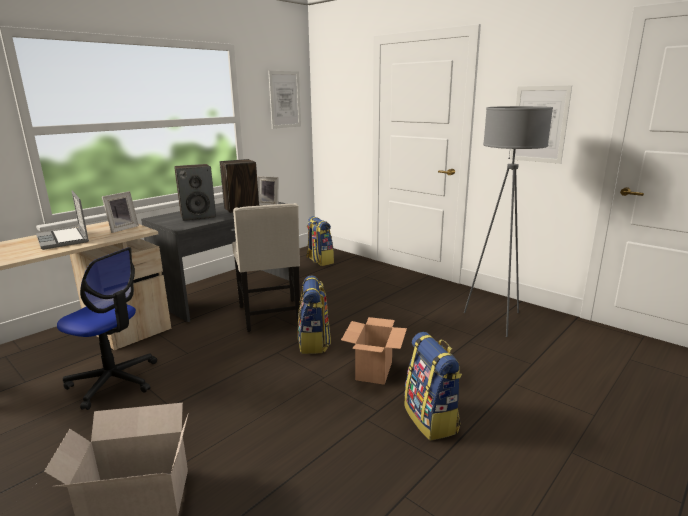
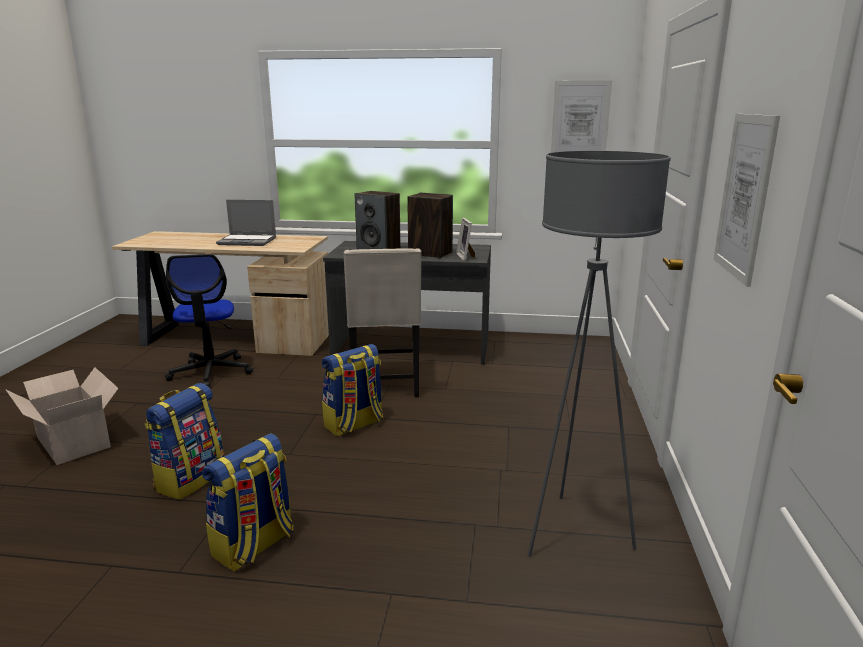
camera: 55 degrees right, 0 degrees up
(64, 239) = (248, 241): laptop -> laptop turned 105 degrees counterclockwise
(122, 228) = (296, 243): picture frame -> none
(271, 316) = (385, 384): beige chair -> beige chair turned 45 degrees counterclockwise
(319, 261) = (561, 356): backpack -> backpack (190, 479)
(374, 370) = (328, 477): cardboard box -> none

